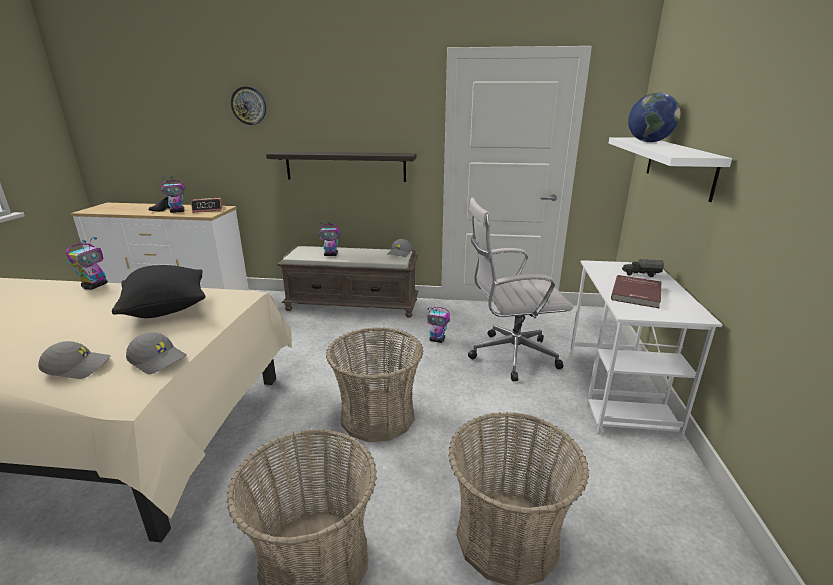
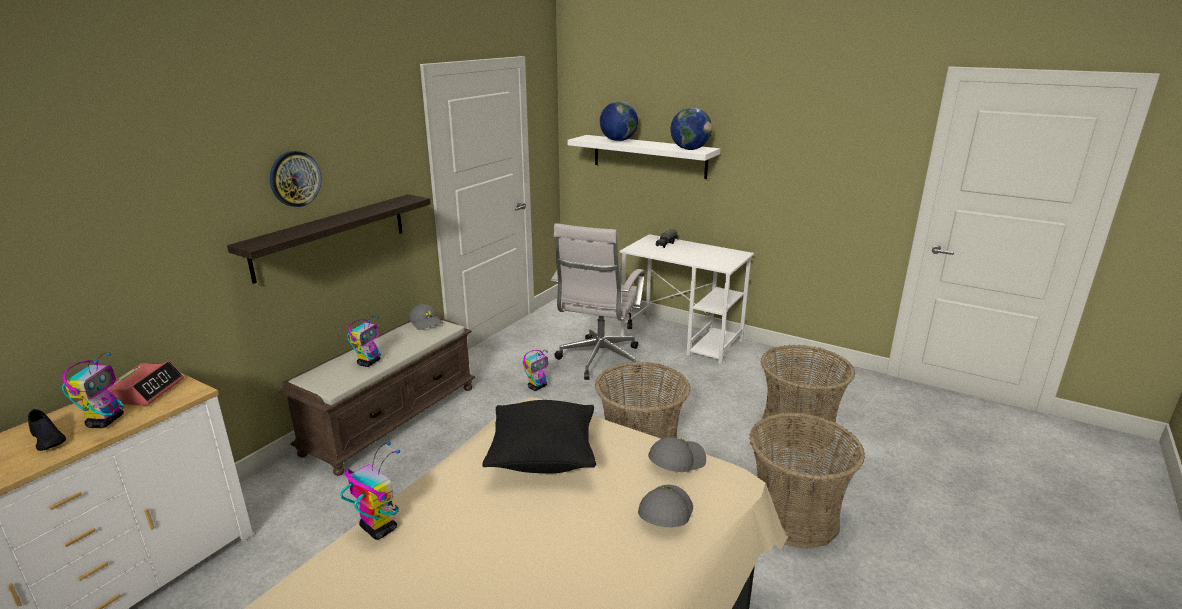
camera: 65 degrees left, 0 degrees up
(249, 105) = (171, 180): wall clock -> wall clock (295, 179)
(637, 293) = (697, 255): red book -> none
(681, 153) = (690, 149): none -> globe

